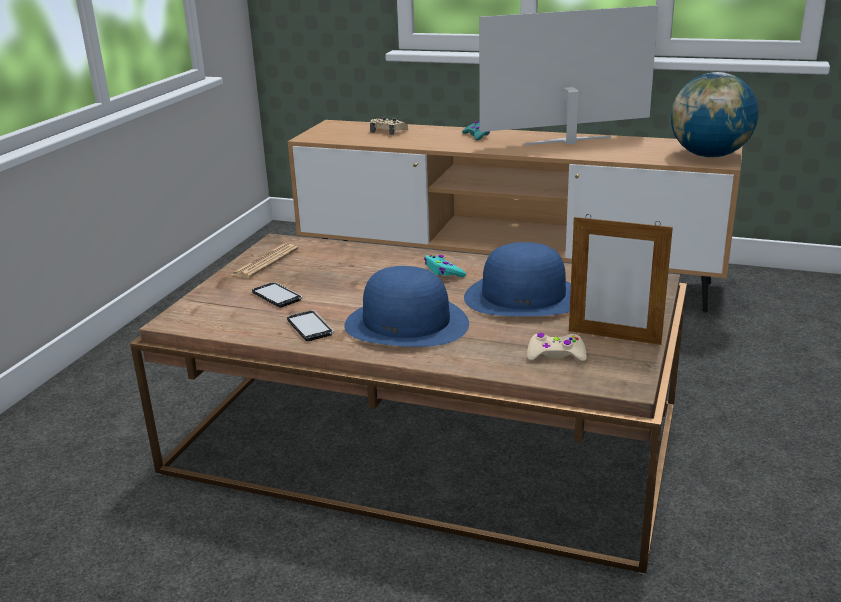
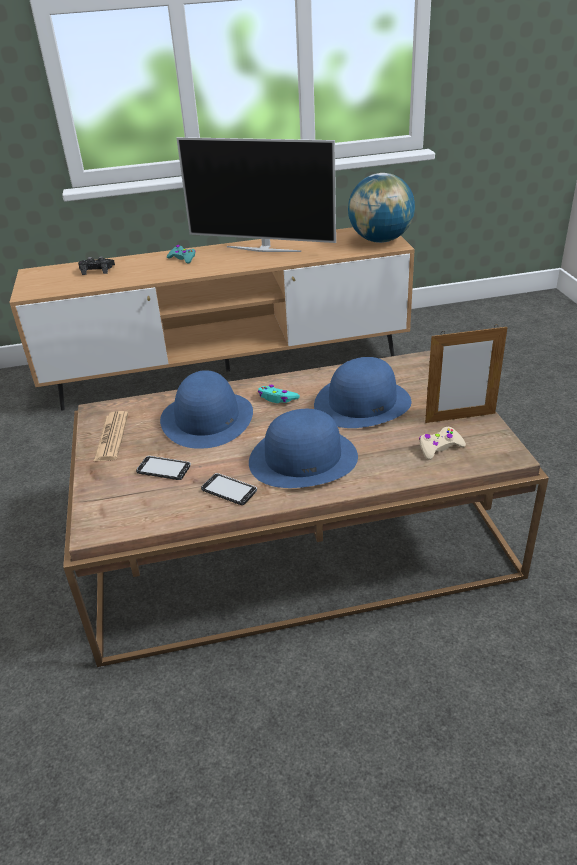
camera: 30 degrees left, 10 degrees up
(360, 270) = (207, 418): none -> blue hat
(388, 131) = (97, 270): beige game controller -> black game controller
(568, 141) = (264, 249): television -> television turned 120 degrees counterclockwise

